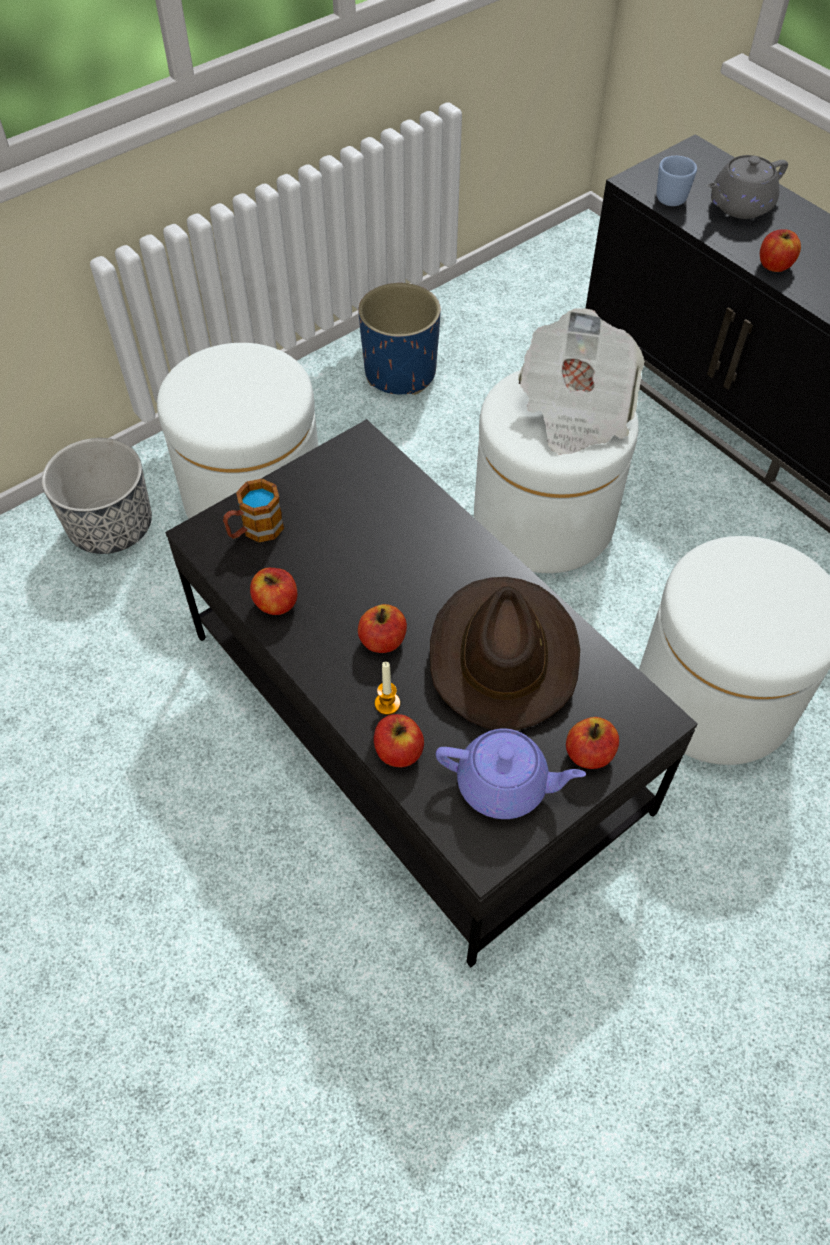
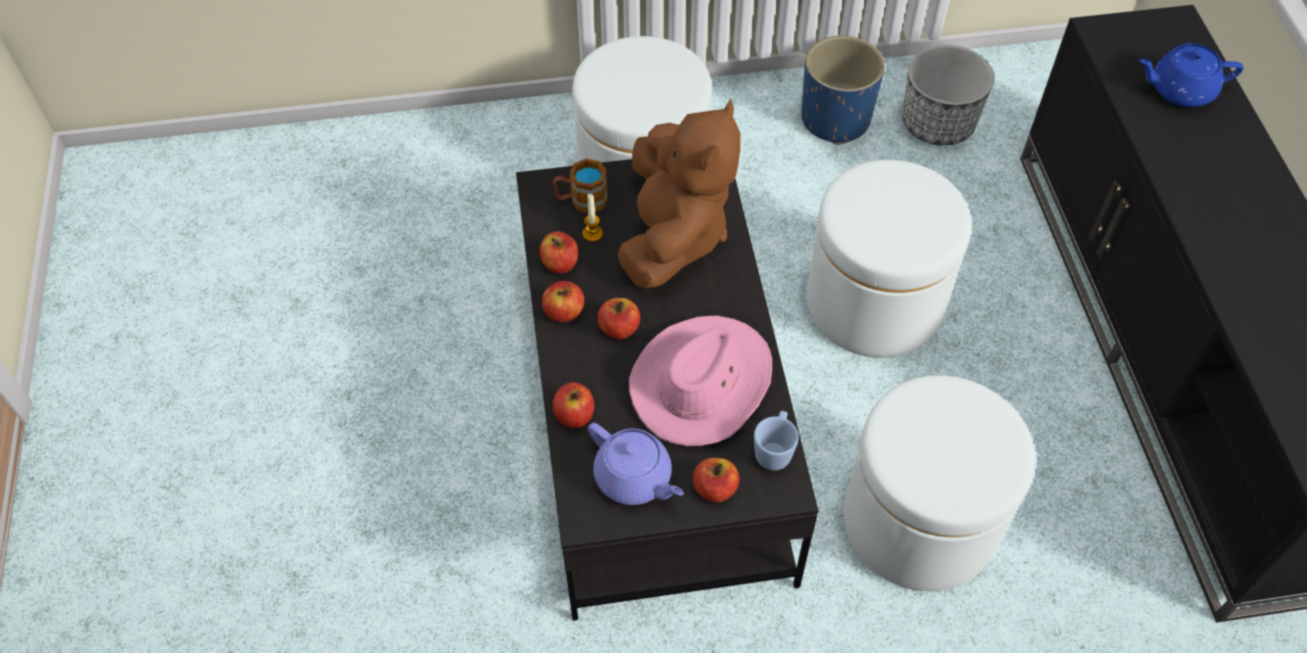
camera: 30 degrees right, 0 degrees up
(112, 526) = (519, 152): planter -> planter (938, 123)
(373, 524) = (673, 236): none -> brown plush toy
(387, 703) = (590, 376): candle -> candle (592, 233)
(502, 654) = (702, 382): brown hat -> pink hat
(575, 410) = (913, 214): newspaper -> none
(668, 195) = (1117, 55): blue mug -> blue mug (774, 450)
(739, 206) = (1179, 90): grey teapot -> blue teapot
(774, 265) = (1168, 159): apple -> apple (564, 312)

